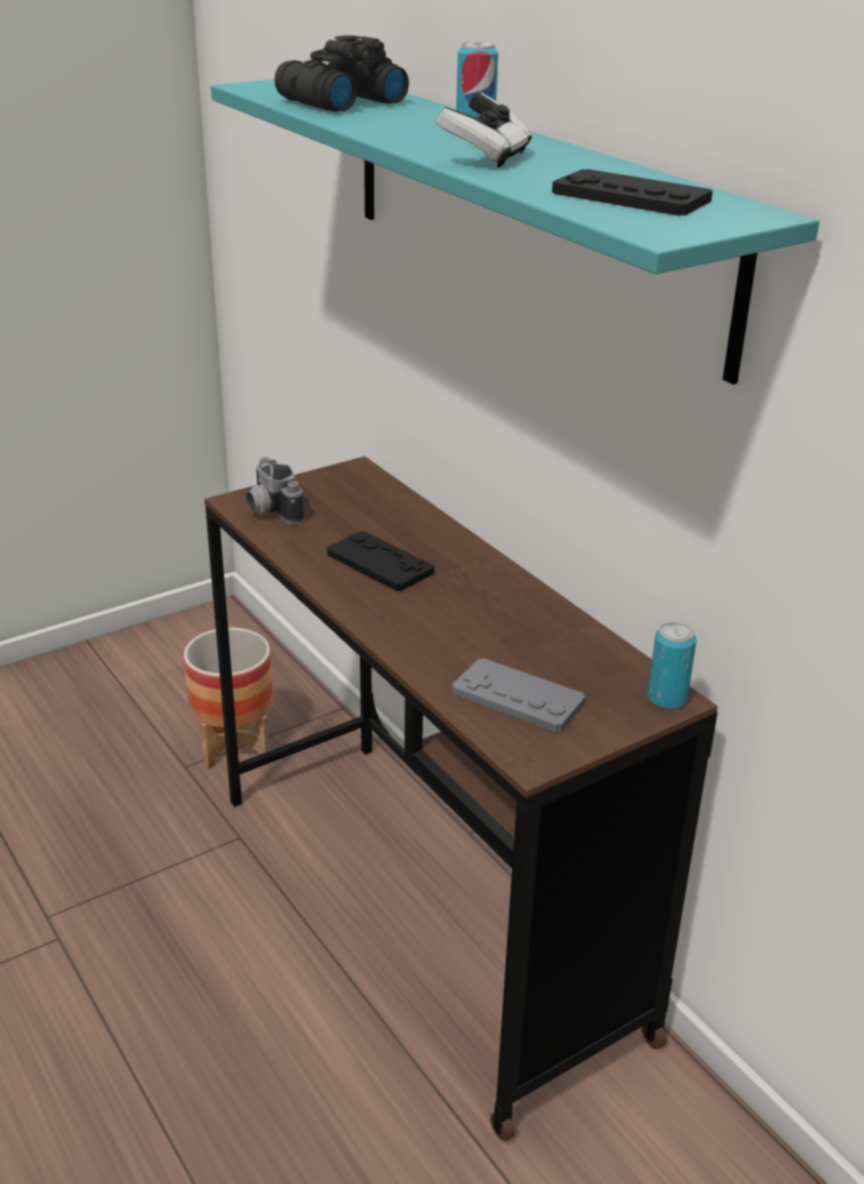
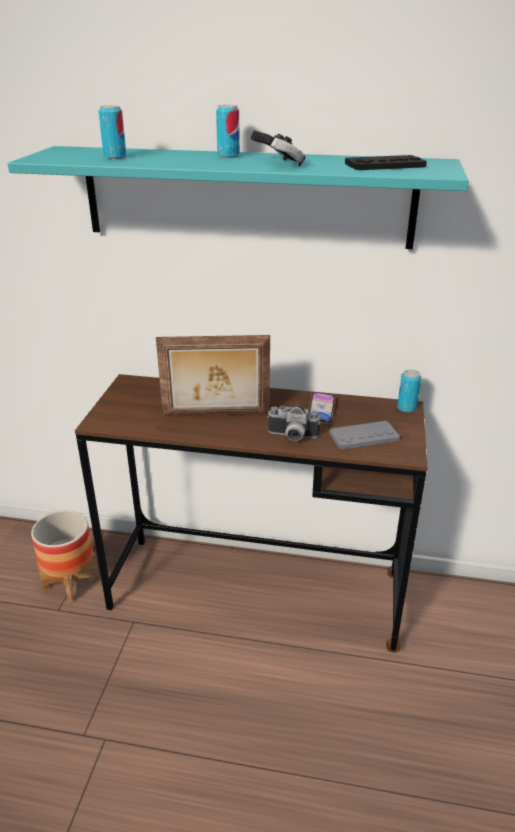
camera: 45 degrees left, 0 degrees up
(269, 511) = (121, 419): camera -> camera (292, 437)
(338, 102) = (115, 157): black binoculars -> can
(380, 563) = (216, 415): black game controller -> picture frame
(526, 631) = (321, 411): none -> phone

